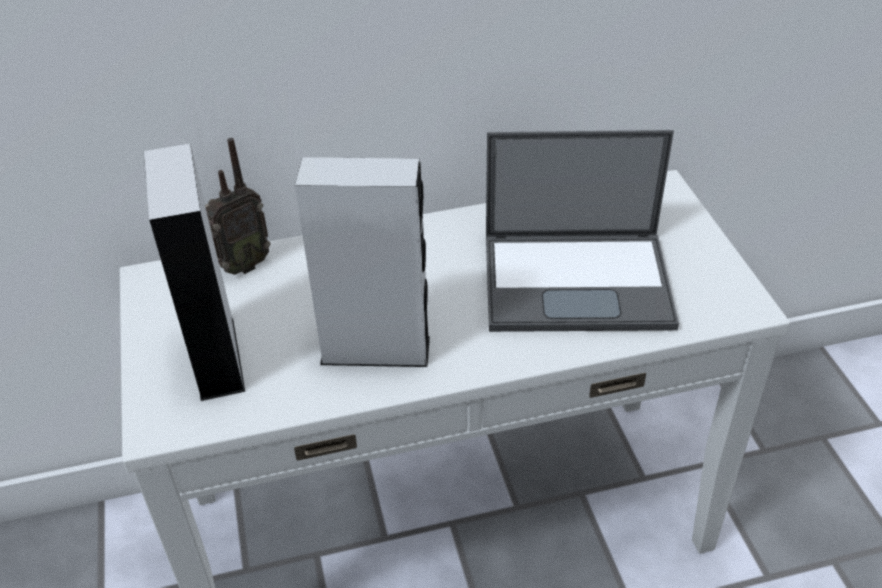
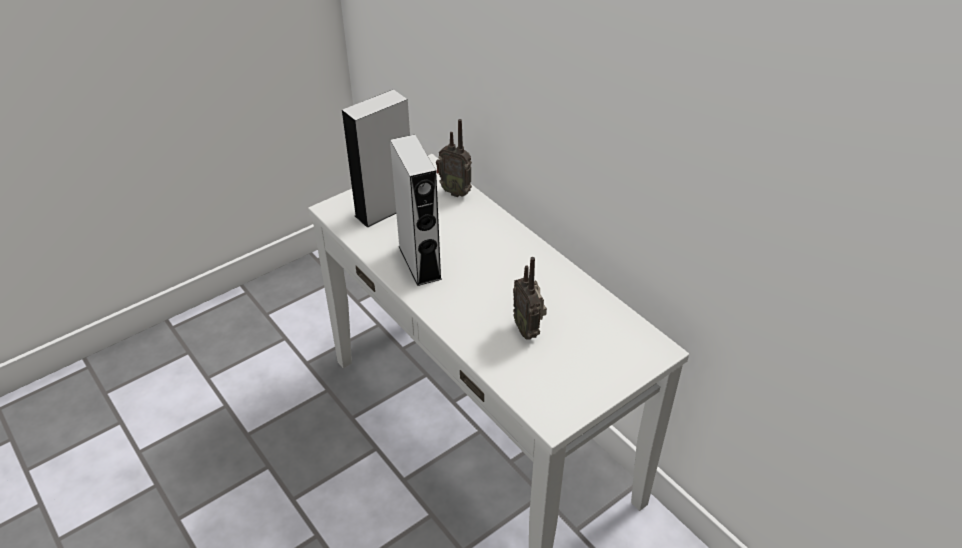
camera: 65 degrees right, 0 degrees up
(579, 280) = (528, 330): laptop -> radio

